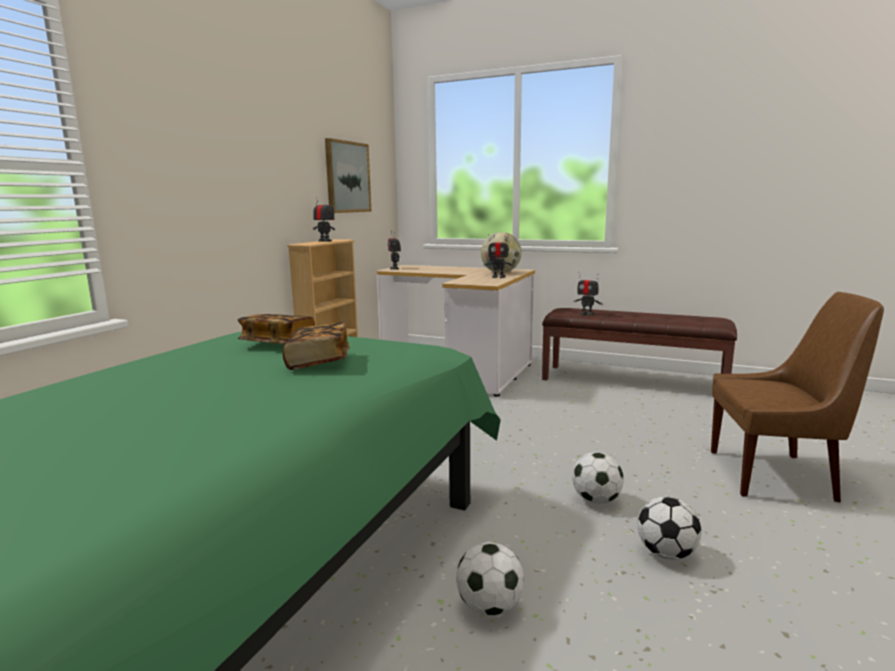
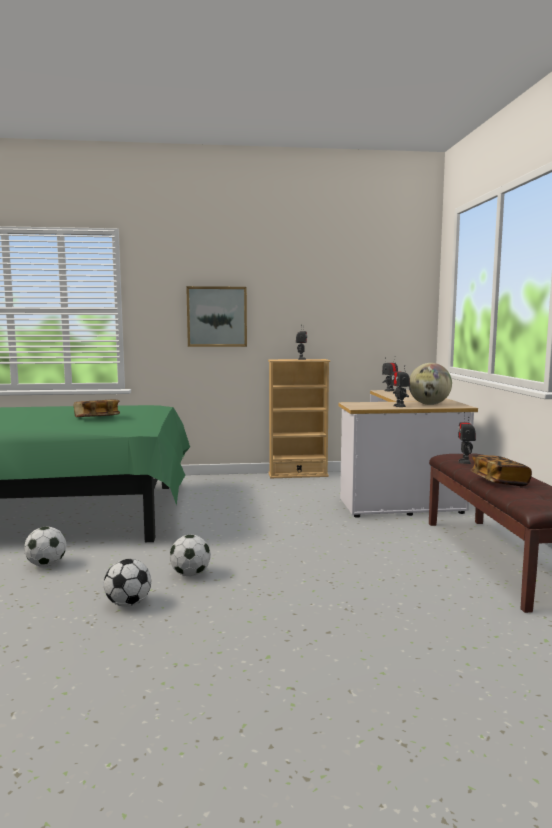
camera: 60 degrees right, 5 degrees down
(278, 344) = (128, 411): book -> book (498, 481)
(347, 177) = (353, 308): picture -> picture (217, 316)
(775, 475) = (316, 644): brown chair -> none

